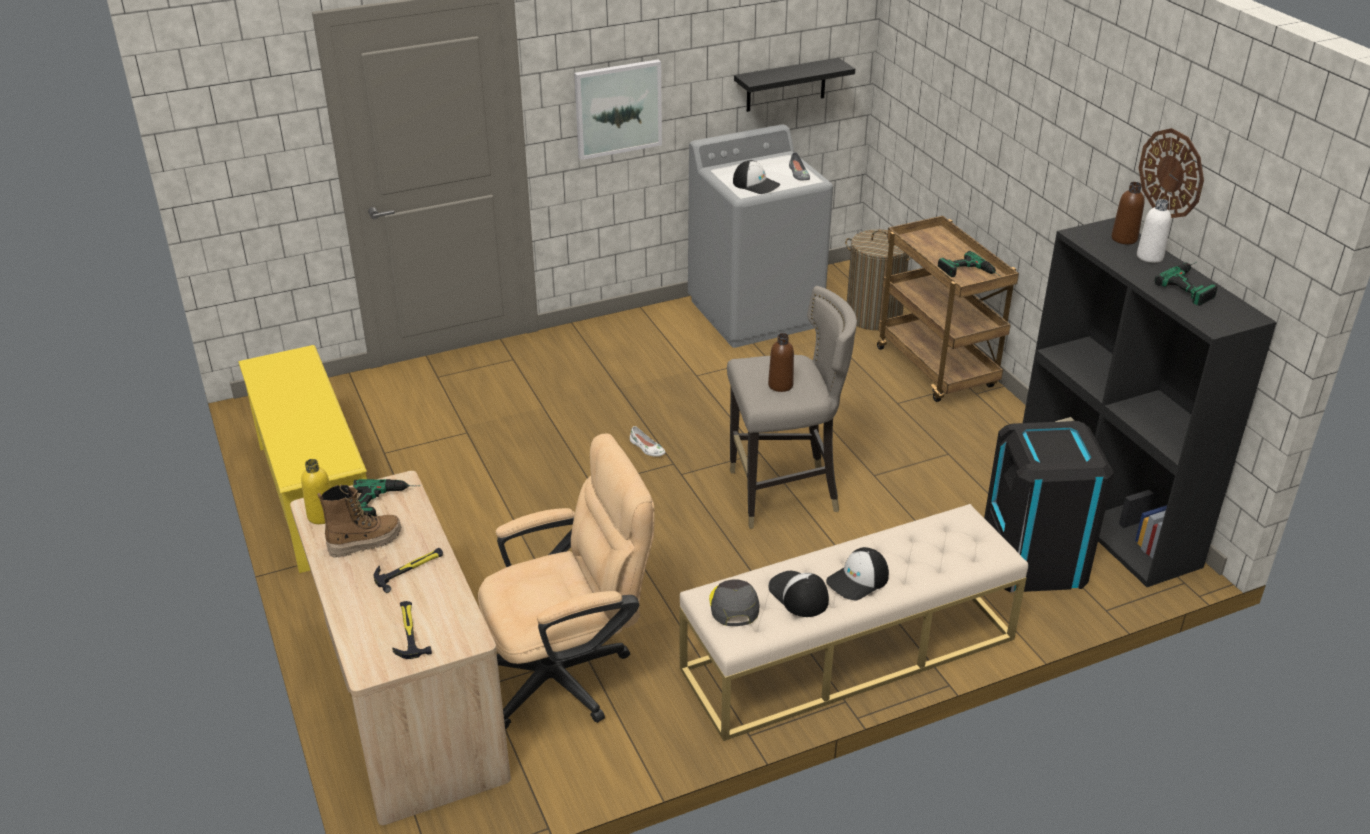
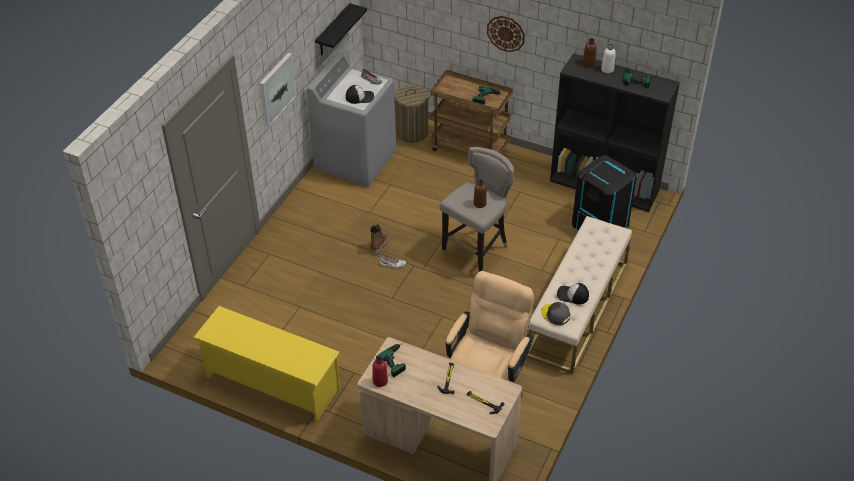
camera: 40 degrees left, 10 degrees up
(322, 515) = (380, 381): yellow bottle -> red bottle
(365, 542) = (414, 380): boot -> boot (379, 244)
(858, 580) = (586, 275): cap -> none
(1172, 173) = (603, 28): wall clock -> wall clock (506, 33)

